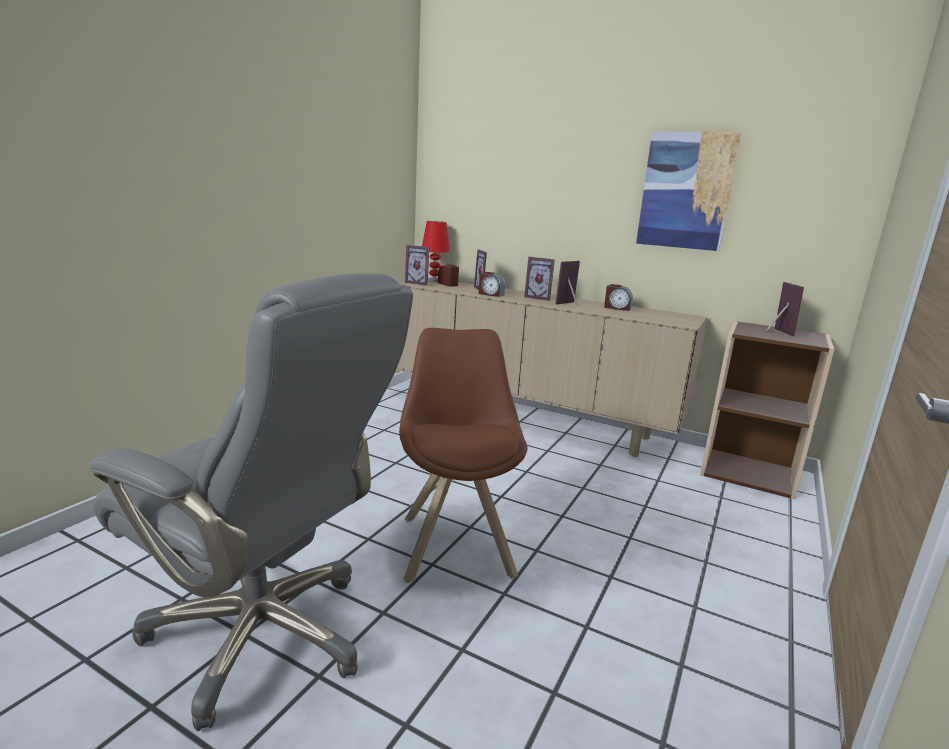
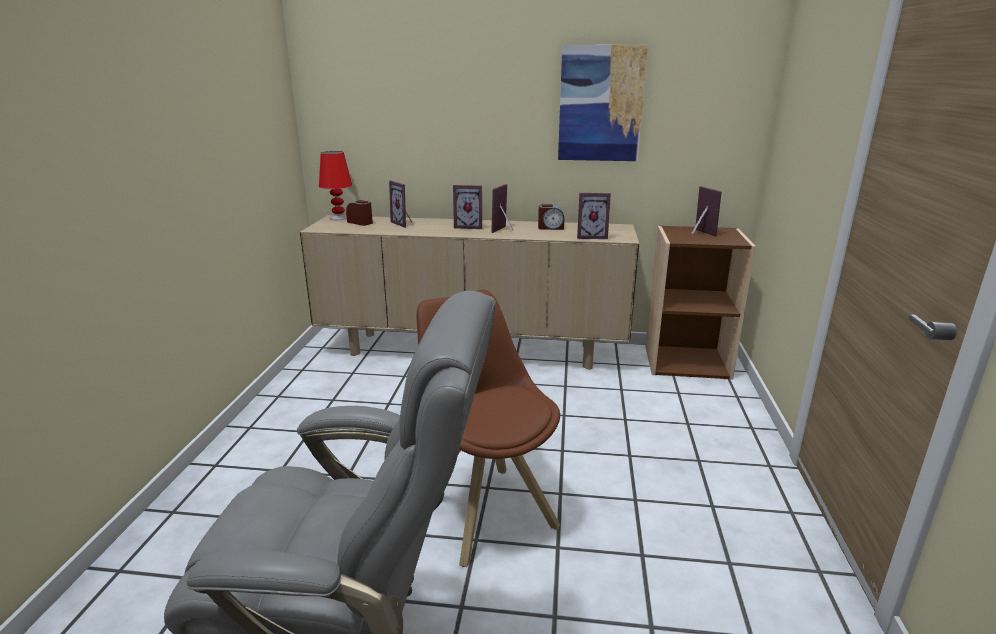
camera: 20 degrees left, 5 degrees up
(419, 283) = (327, 226): picture frame -> picture frame (591, 236)
(490, 294) = (417, 230): alarm clock -> none

